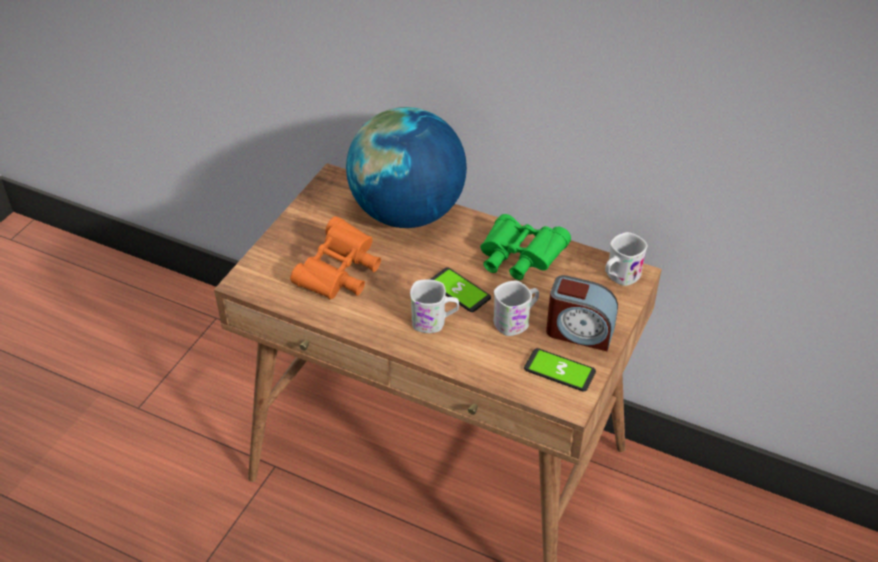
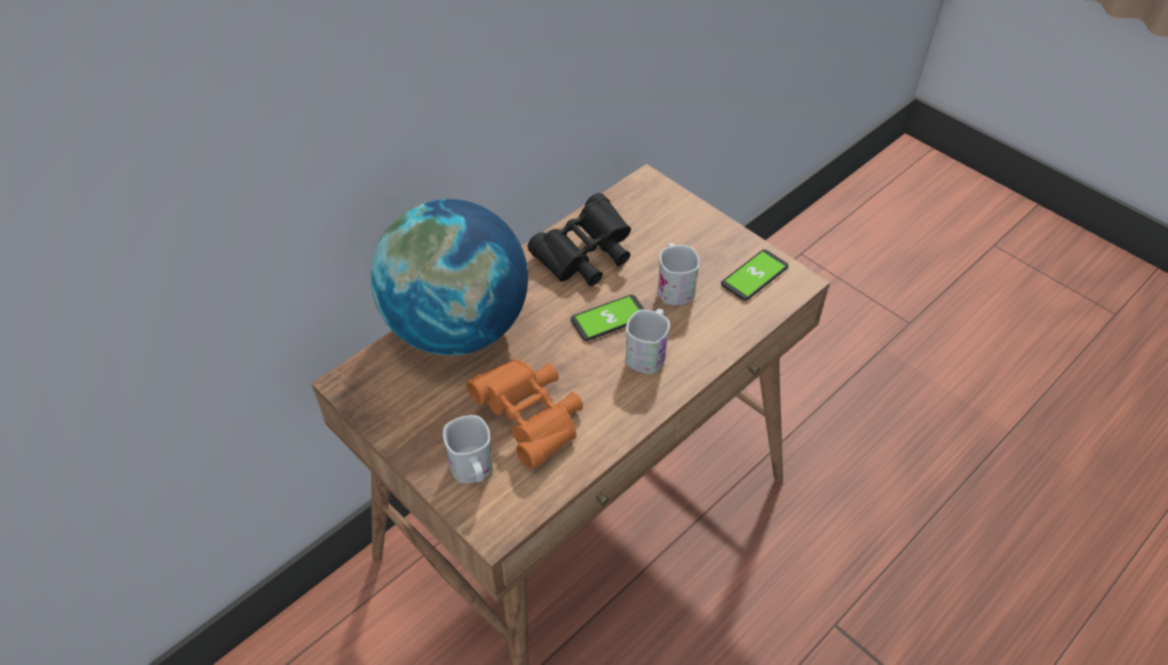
camera: 70 degrees left, 5 degrees up
(518, 260) = (585, 257): green binoculars -> black binoculars
(579, 332) = (707, 245): alarm clock -> none
(619, 277) = (645, 194): white mug -> white mug (473, 472)

